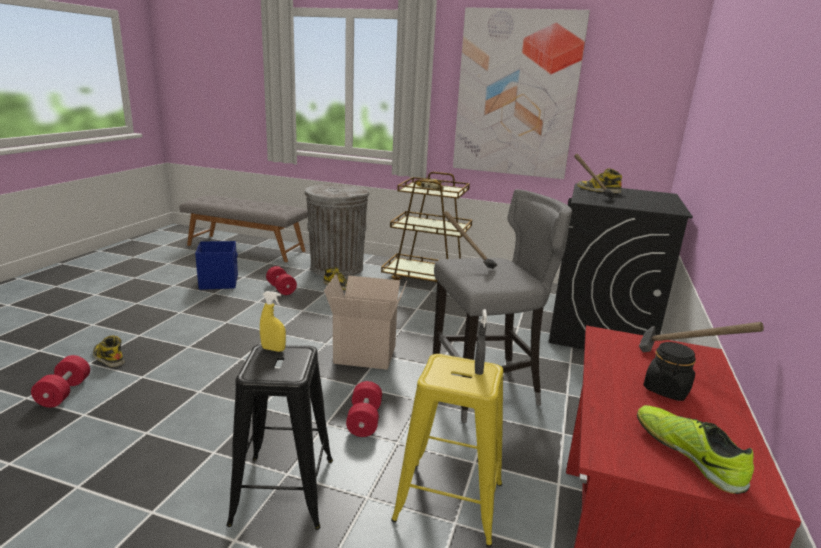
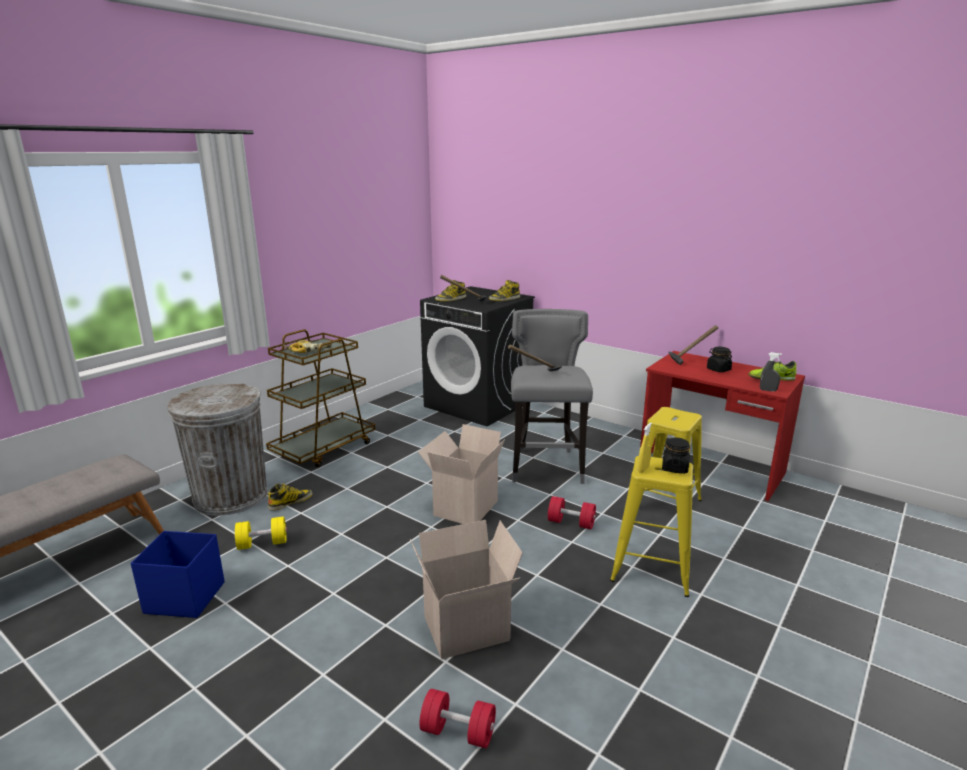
camera: 70 degrees left, 0 degrees up
(108, 358) = (378, 699): boot -> boot (504, 299)
(177, 380) = (466, 631): none -> cardboard box
(281, 289) = (262, 544): red dumbbell -> yellow dumbbell
(281, 370) = (674, 468): none -> black jar
(283, 490) = (651, 569): black stool -> yellow stool
(478, 369) = (670, 412): grey spray bottle -> grey spray bottle (768, 390)
(516, 95) = (323, 233): picture -> none

